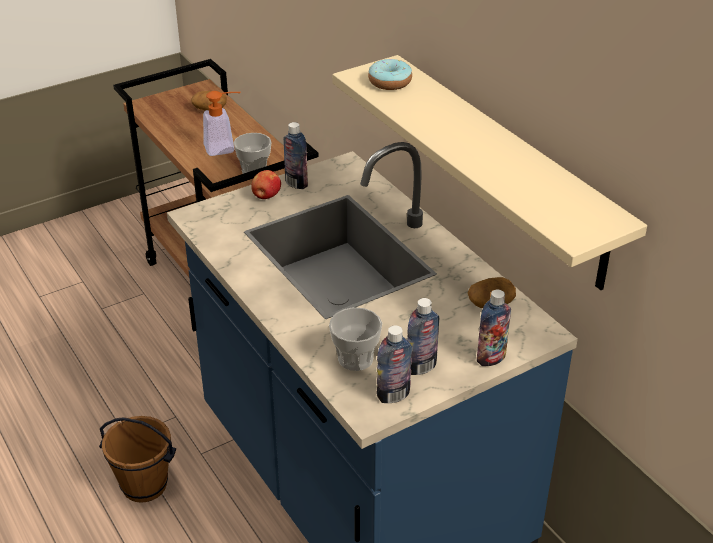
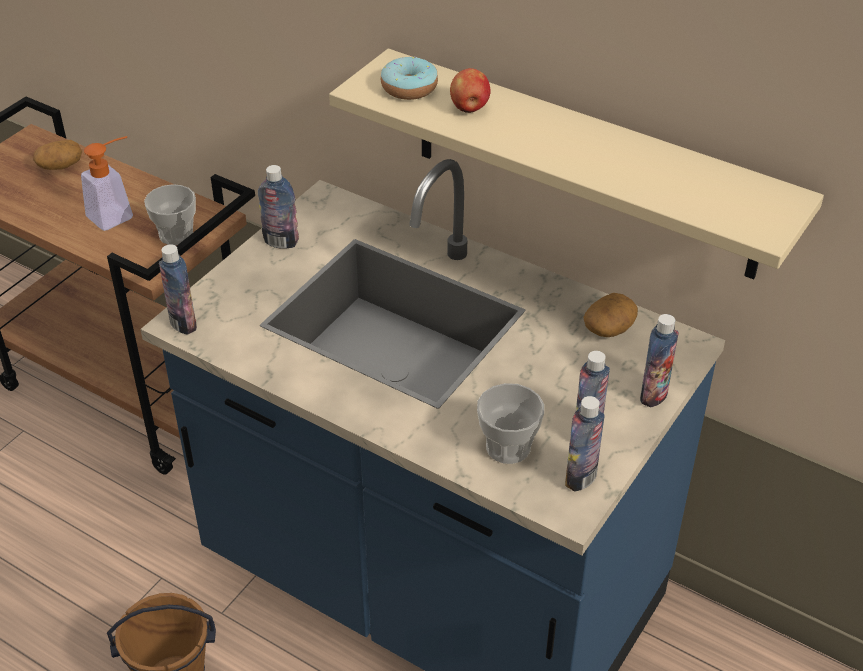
camera: 25 degrees left, 5 degrees up
(195, 216) = (183, 323): none -> bottle
(266, 196) = (255, 270): apple -> apple (469, 108)

